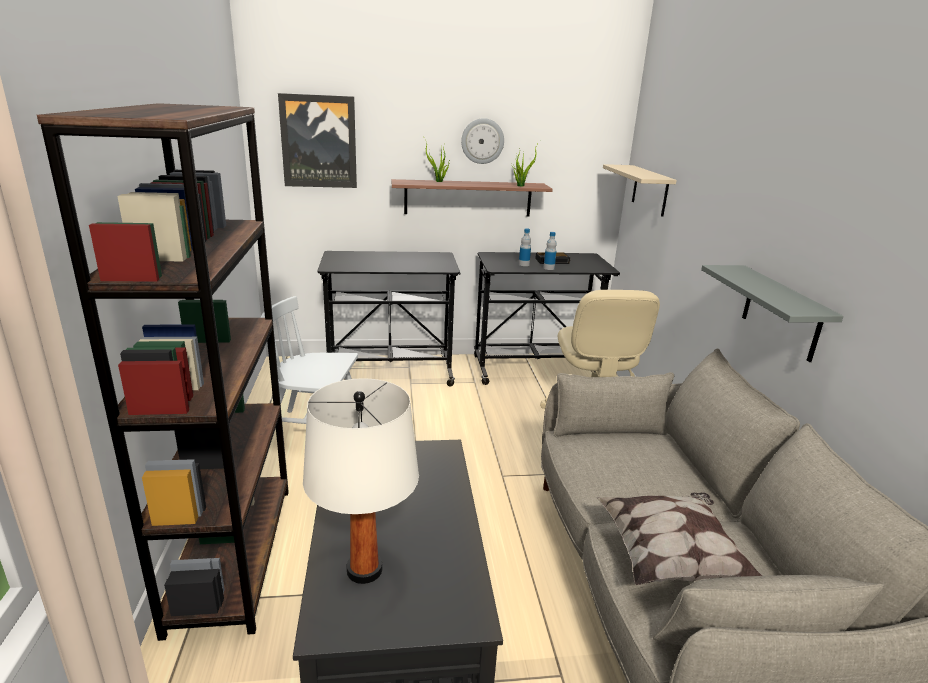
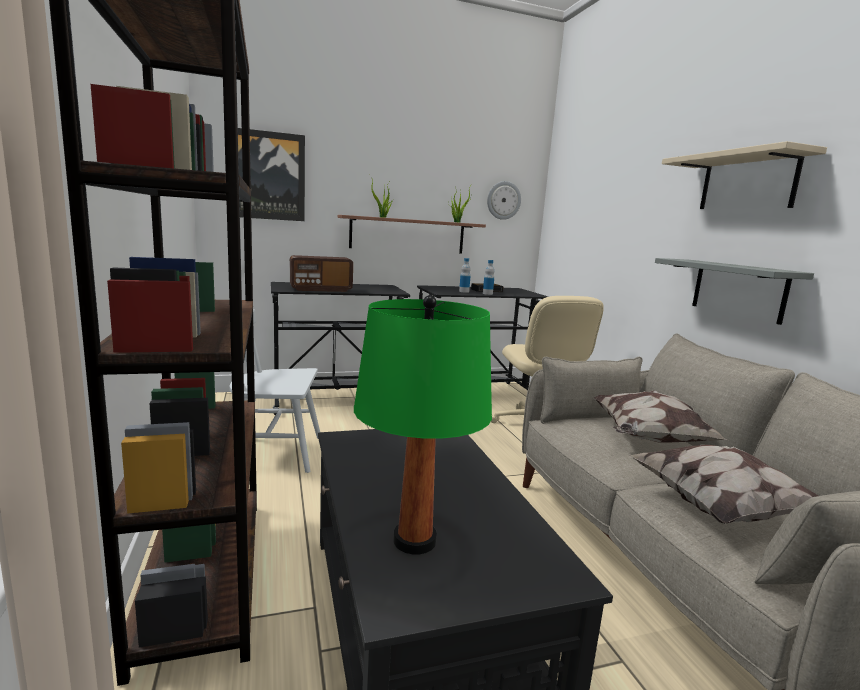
camera: 10 degrees left, 10 degrees down
(364, 570) = (415, 540): white table lamp -> green table lamp
(368, 265) = (320, 289): none -> radio
(482, 141) = (420, 183): wall clock -> wall clock (503, 200)
(650, 190) = (570, 225): beige shelf -> beige shelf (747, 182)
(652, 466) = (648, 438): none -> pillow

